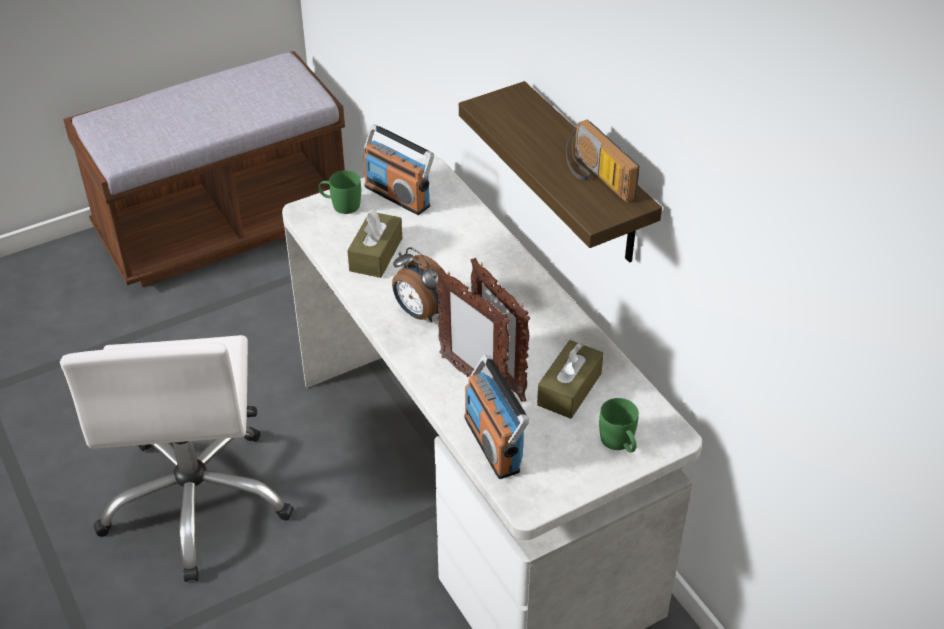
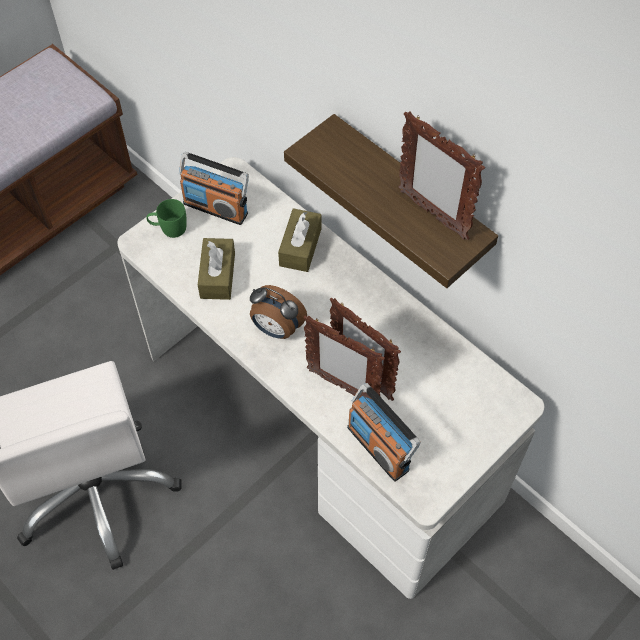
camera: 15 degrees left, 15 degrees up
(569, 389) = (424, 378): brown tissue box -> brown tissue box (300, 247)
(595, 177) = (432, 214): radio -> picture frame
(619, 444) = (480, 422): green mug -> none

